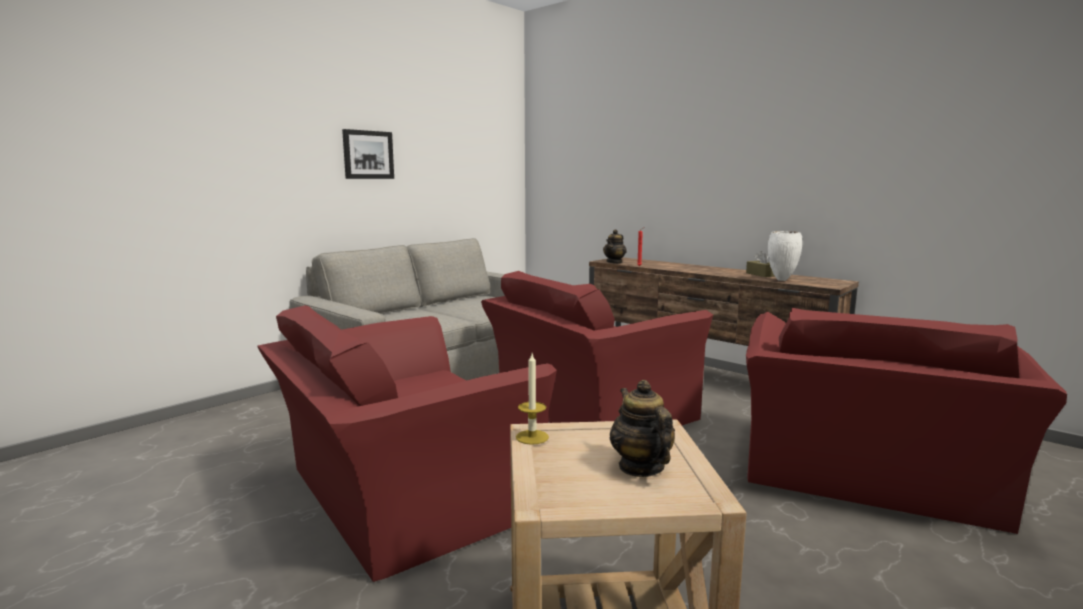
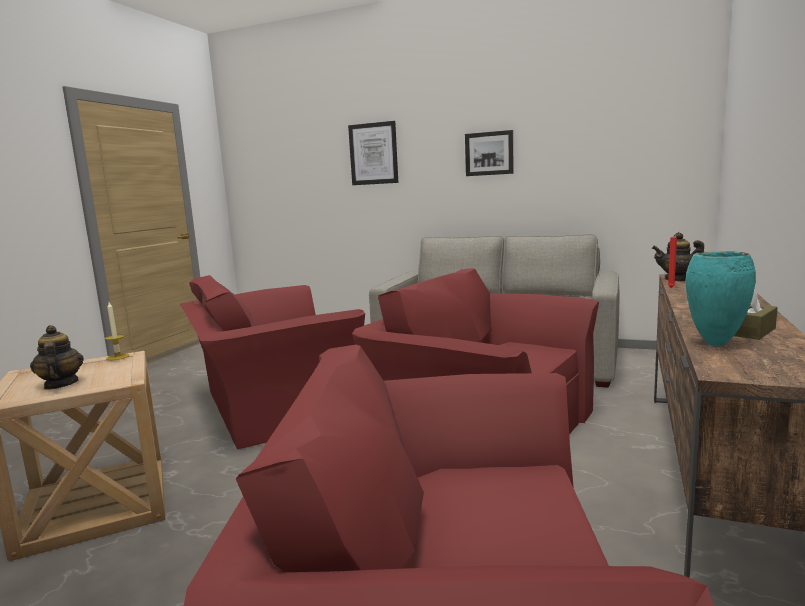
camera: 70 degrees right, 0 degrees up
(215, 137) = (373, 154): none -> picture
(401, 494) = (273, 406): red armchair -> red armchair turned 60 degrees counterclockwise
(641, 467) = (60, 384): teapot -> teapot turned 75 degrees counterclockwise
(781, 280) = (714, 344): white vase -> turquoise vase

